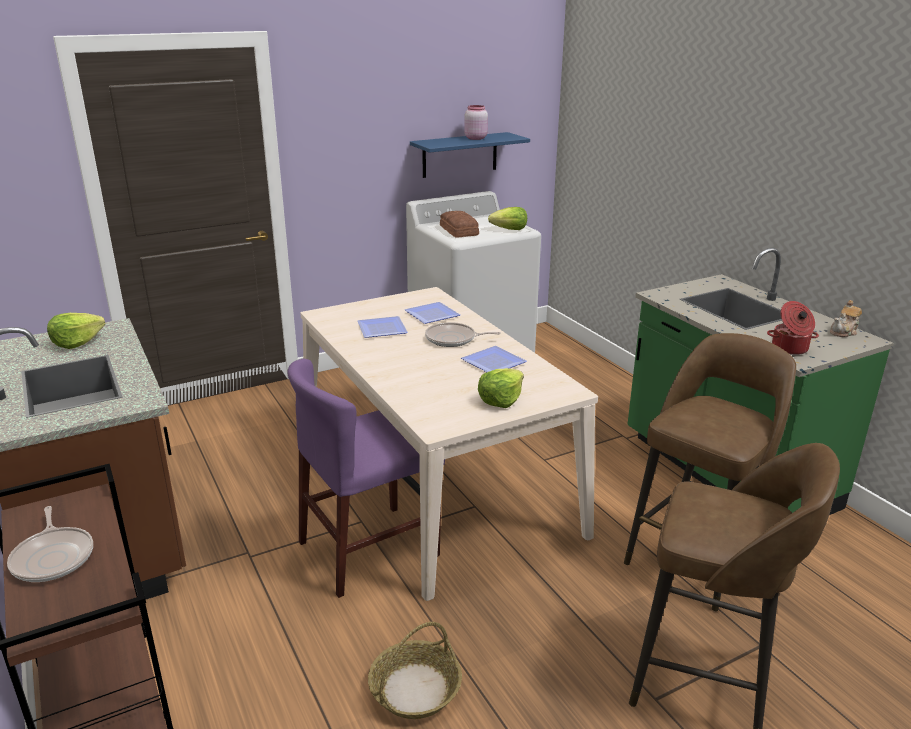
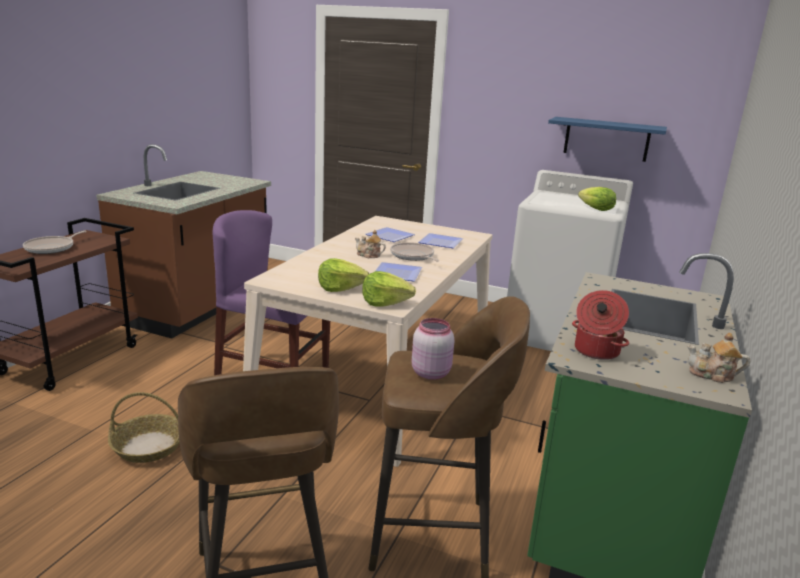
camera: 50 degrees right, 5 degrees down
(77, 342) = (225, 181): lettuce -> lettuce (385, 303)
(424, 357) = (369, 255): none -> teapot
(458, 231) = (551, 199): bread -> none
(475, 138) = (615, 123): pink jar -> pink jar (431, 372)

